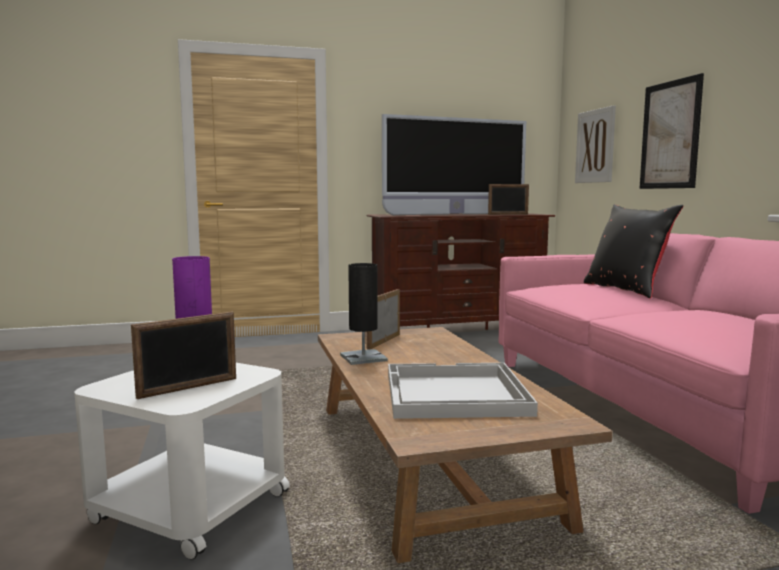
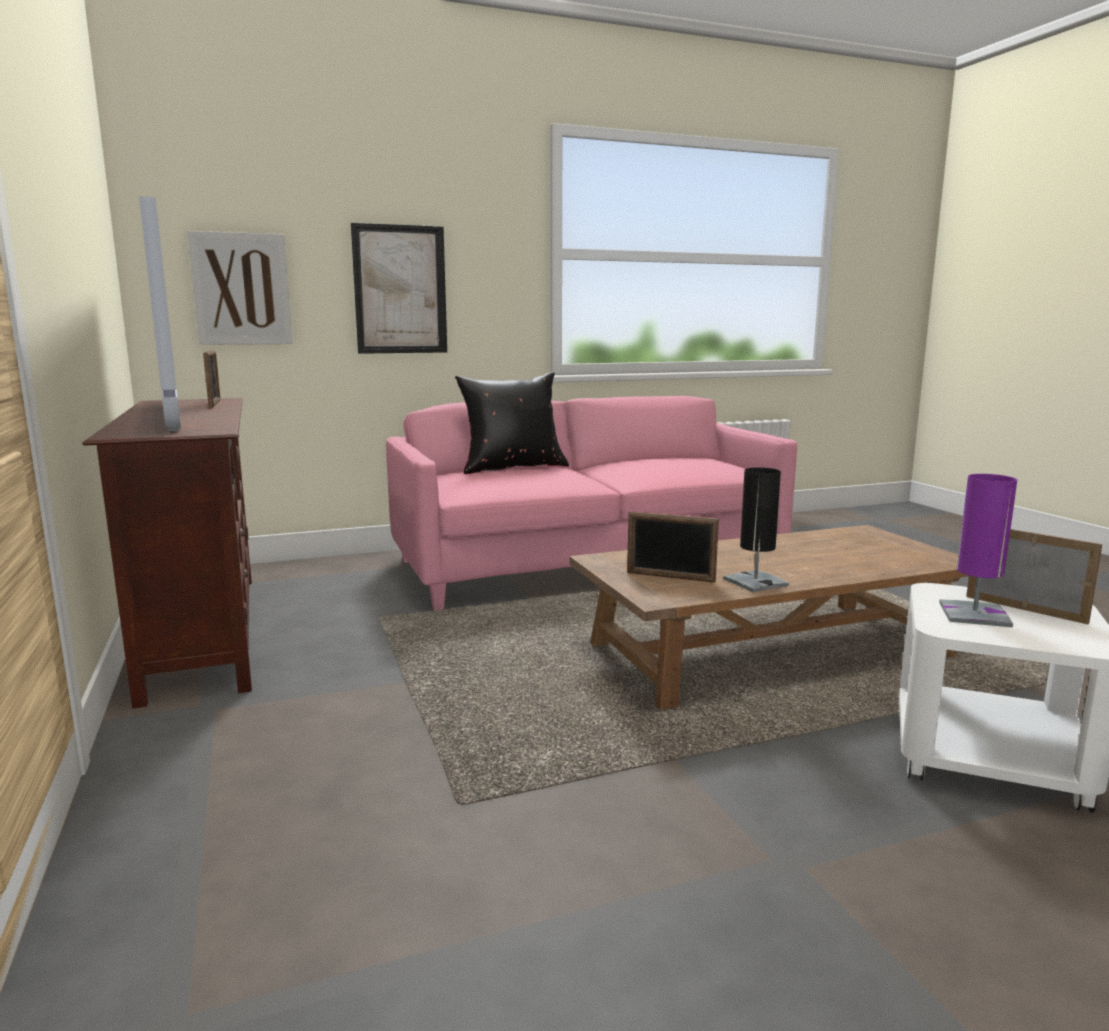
camera: 95 degrees left, 5 degrees up
(453, 394) = (841, 552): white tray -> none

